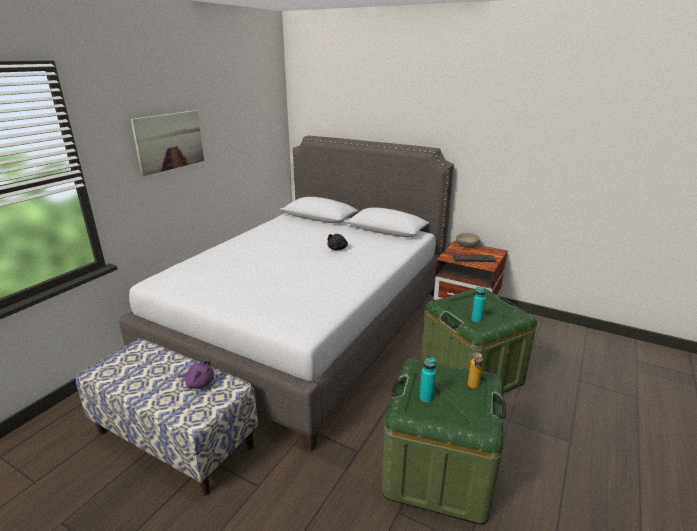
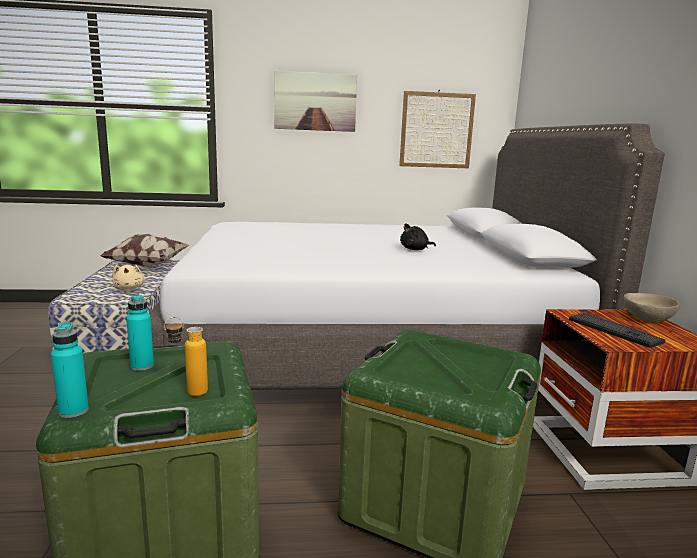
camera: 55 degrees right, 10 degrees down
(133, 360) = (149, 266): none -> pillow
(199, 383) = (129, 288): purple plush toy -> beige plush toy
(251, 143) = (436, 129): none -> picture
(476, 320) = (408, 368): turquoise bottle -> turquoise bottle (73, 411)

